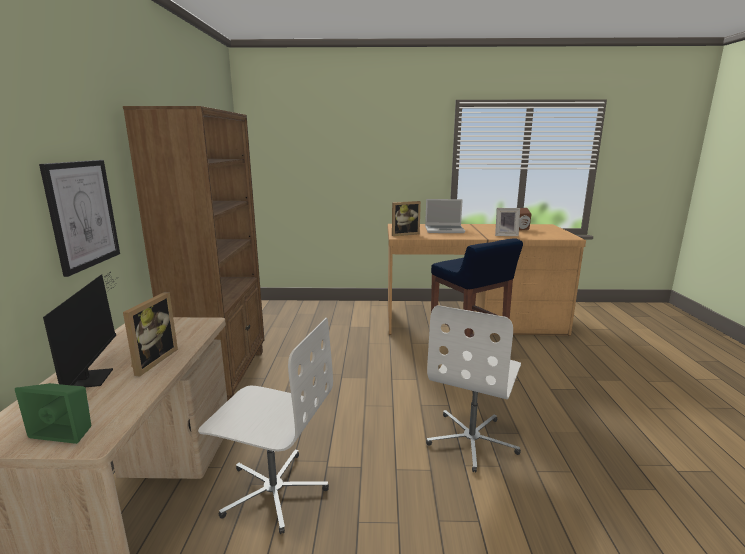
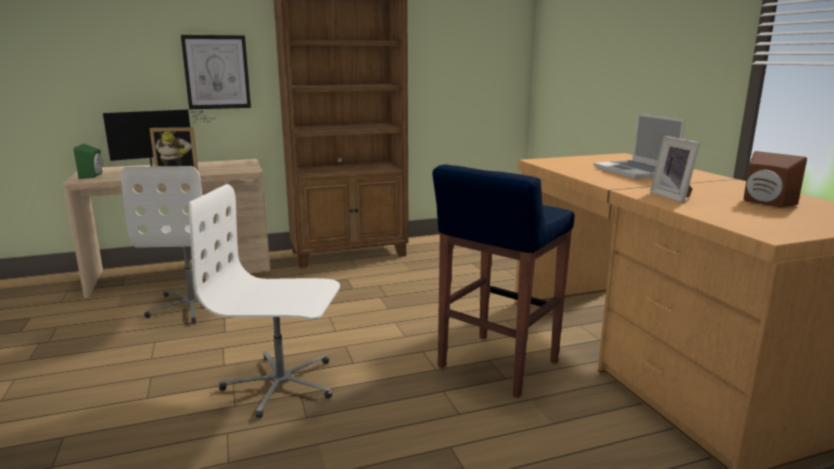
camera: 70 degrees right, 0 degrees up
(404, 234) = (563, 161): picture frame -> none

